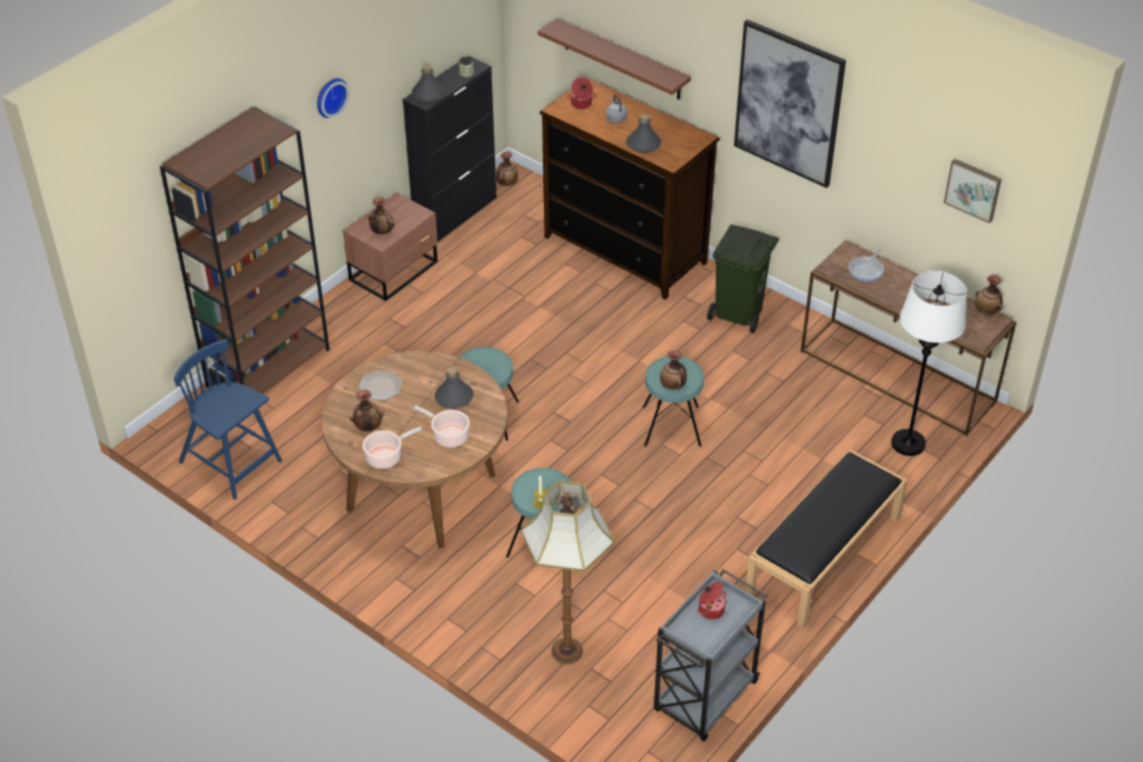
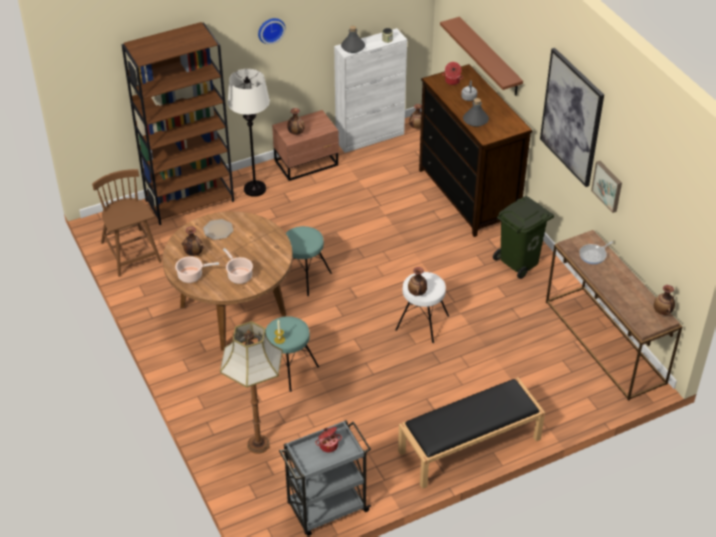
camera: 25 degrees right, 0 degrees up
(231, 463) = (131, 253): blue chair -> brown chair
(453, 397) = (258, 252): grey bottle -> none
(456, 214) = (370, 137): black cabinet -> white cabinet
(671, 426) = (422, 323): turquoise stool -> white stool
(908, 443) = (581, 391): white floor lamp -> white floor lamp (255, 189)
(973, 189) = (666, 216): picture -> picture (608, 186)

